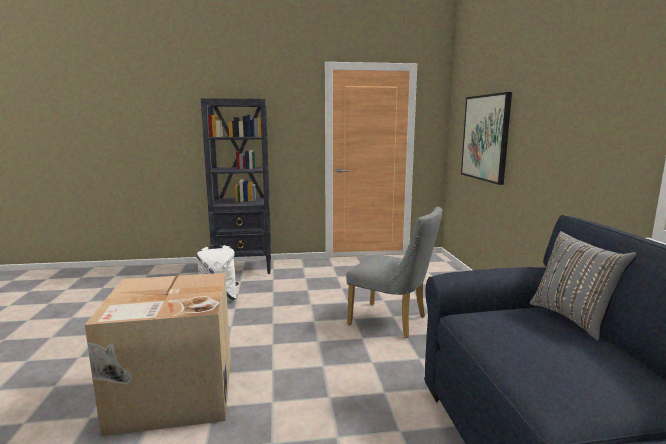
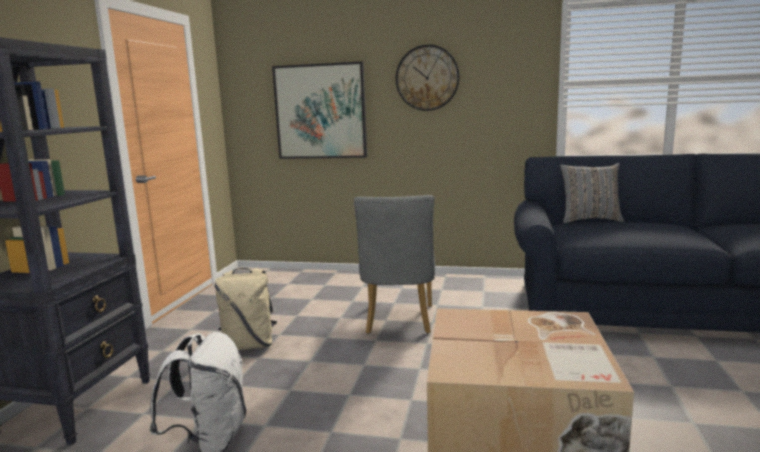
camera: 70 degrees left, 0 degrees up
(321, 284) = (249, 345): none -> beige backpack
(393, 321) = (398, 322): grey chair -> grey chair turned 135 degrees clockwise
(549, 108) = (427, 78): none -> wall clock

